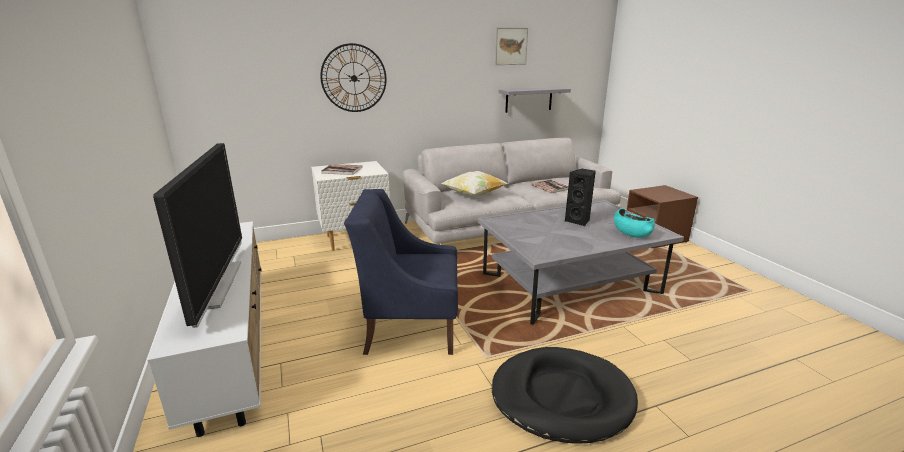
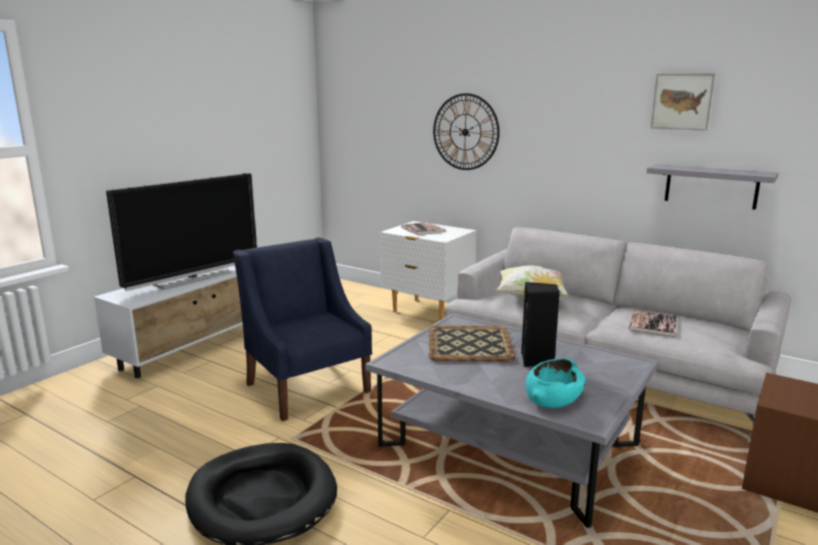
camera: 55 degrees right, 5 degrees down
(537, 228) = (469, 344): none -> tray

